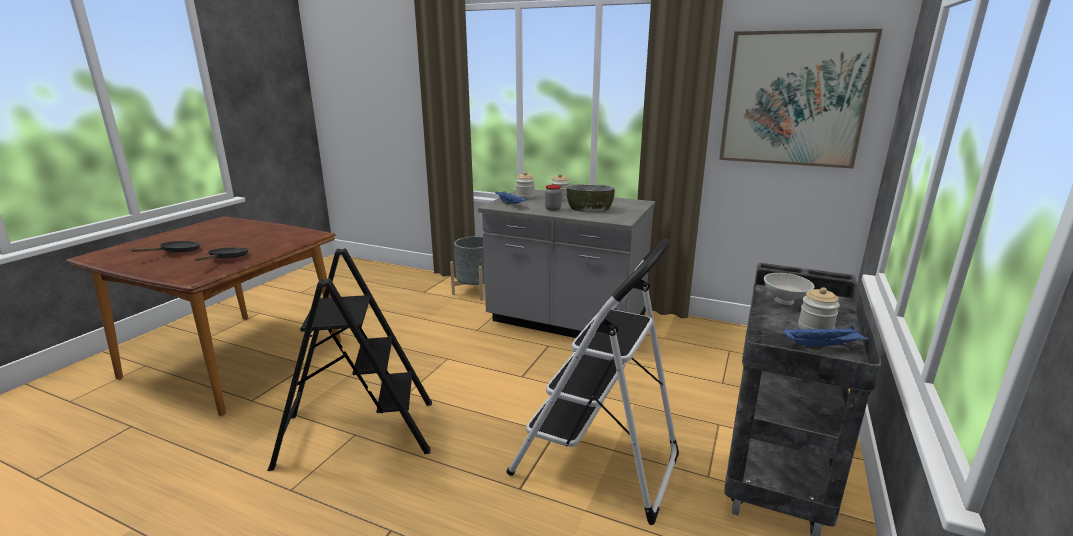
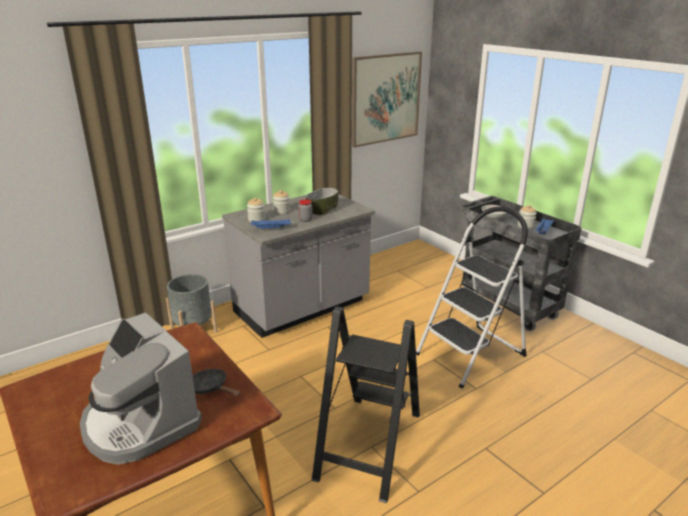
camera: 60 degrees left, 5 degrees up
(177, 252) = (140, 423): black frying pan -> coffee machine

